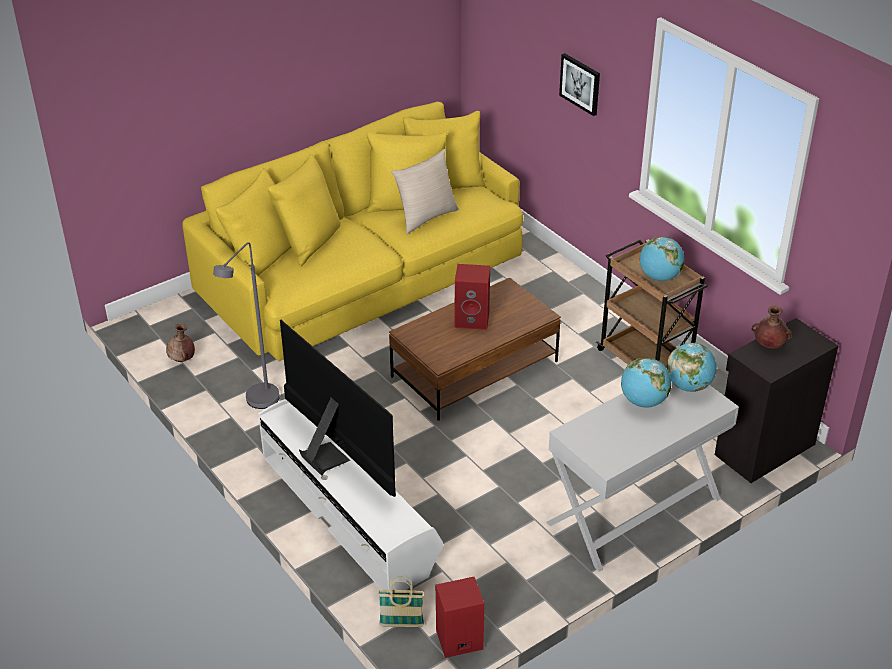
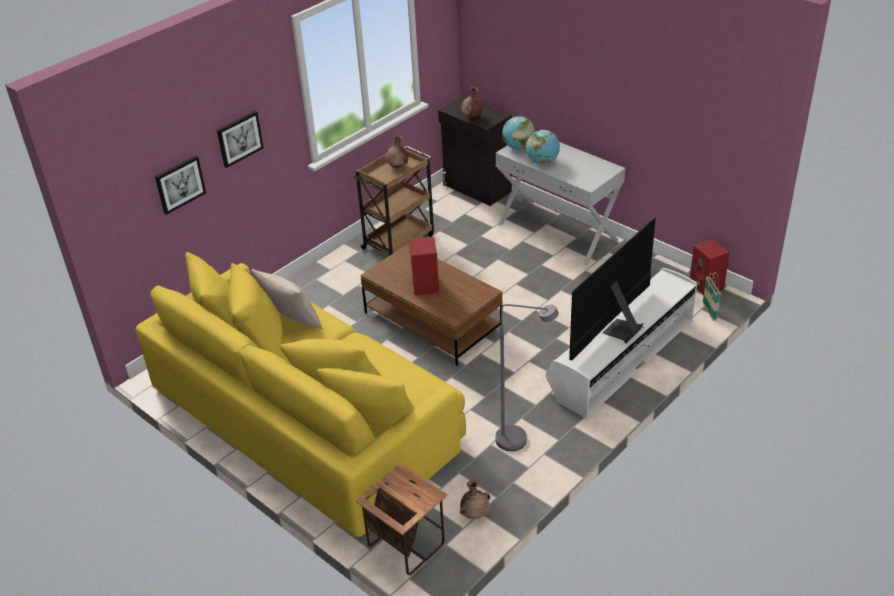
camera: 100 degrees left, 0 degrees up
(174, 315) = (405, 545): none -> side table
(526, 67) = (179, 184): none -> picture
(659, 277) = (398, 167): globe -> brown vase

